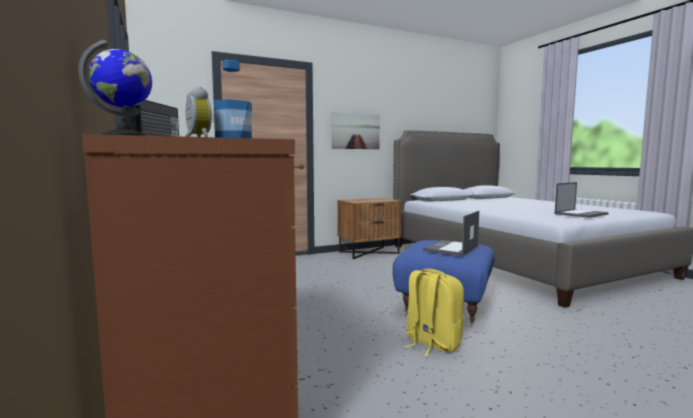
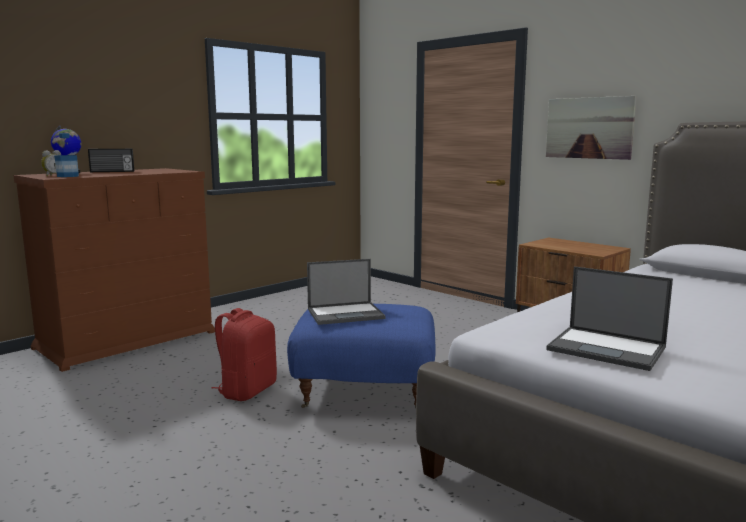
camera: 70 degrees right, 5 degrees up
(431, 343) = (247, 390): yellow backpack -> red backpack
(451, 248) = (346, 314): laptop -> laptop turned 150 degrees clockwise

